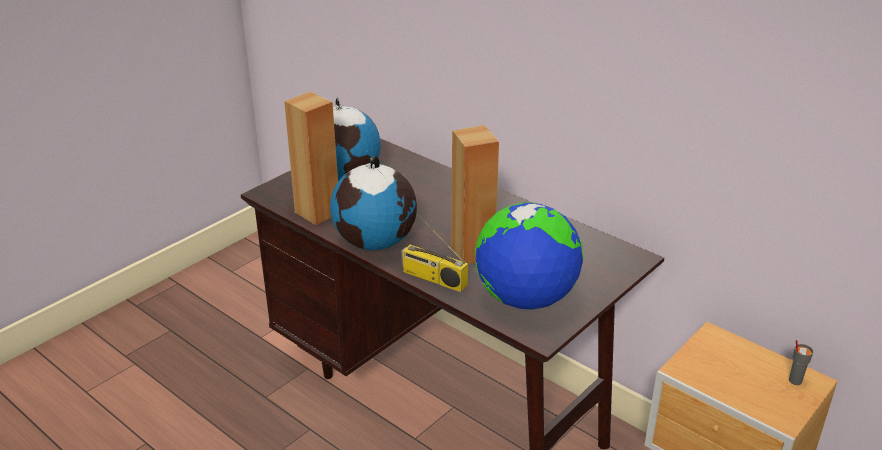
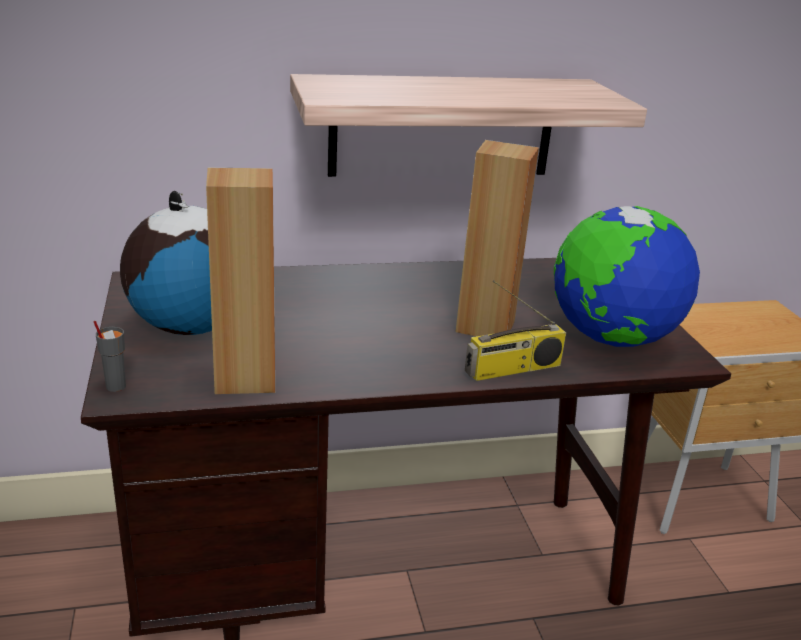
camera: 55 degrees left, 5 degrees down
(376, 242) = (383, 370): globe -> none
(548, 107) = (442, 126): none -> shelf
(794, 380) = (765, 313): grey cup -> grey cup (115, 386)

